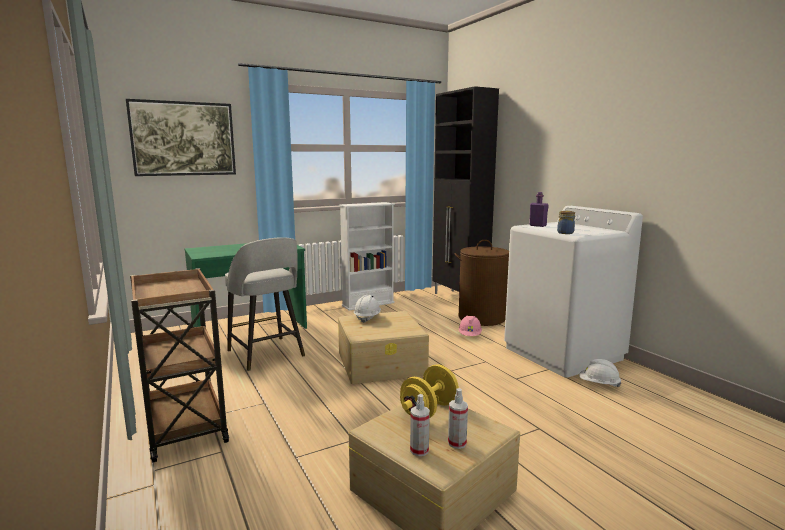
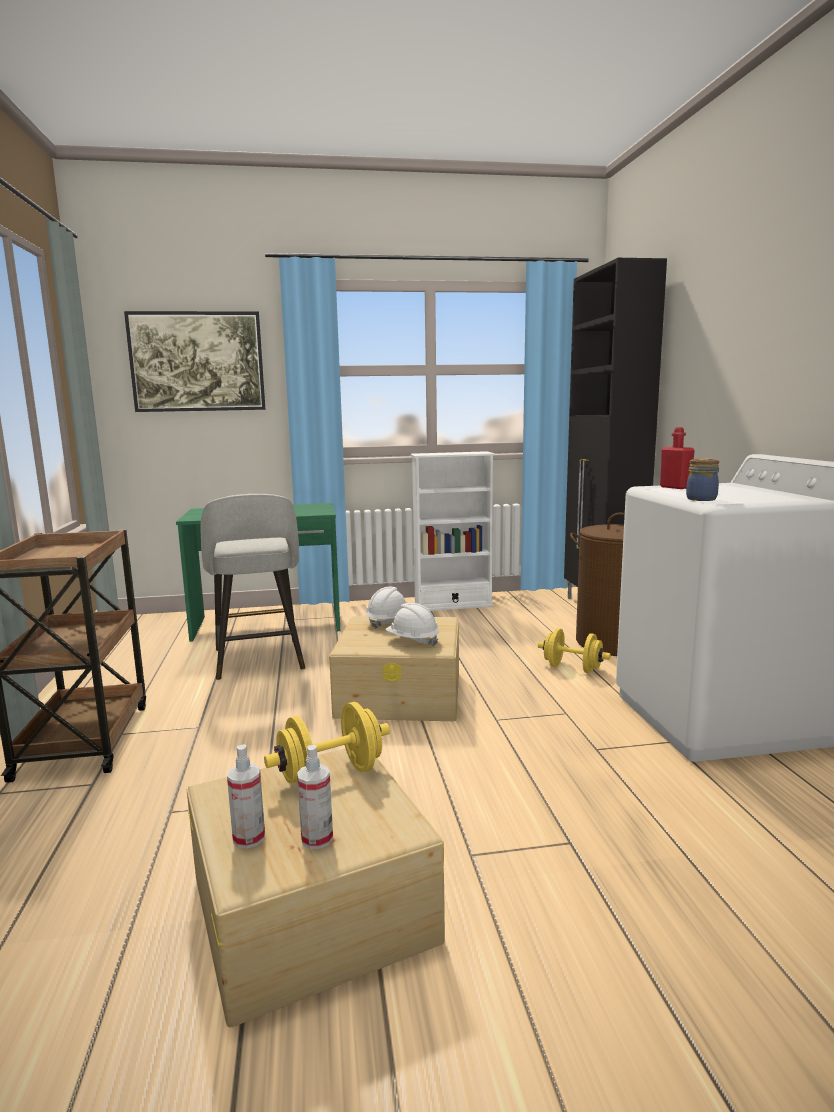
camera: 20 degrees right, 0 degrees up
(470, 335) = (572, 668): pink hard hat -> yellow dumbbell
(537, 225) = (675, 487): purple bottle -> red bottle
(598, 384) = (747, 784): white hard hat -> white hard hat (412, 641)

